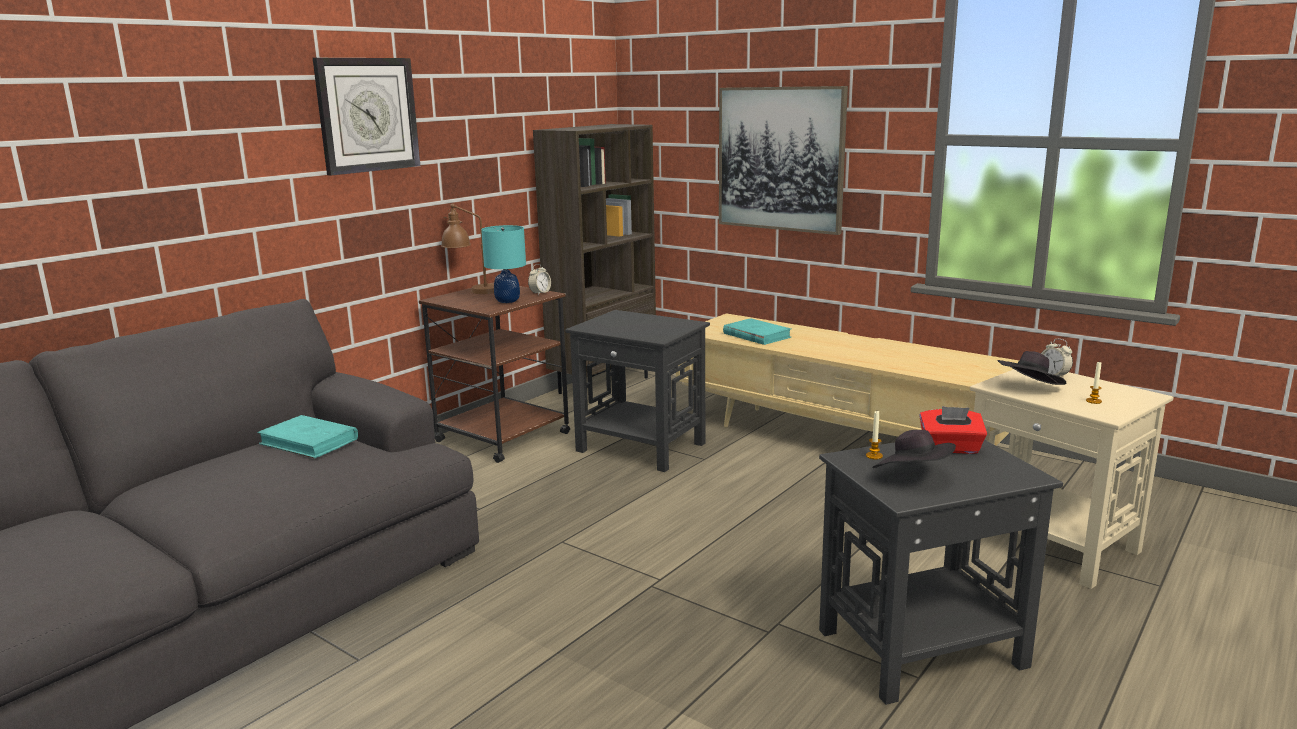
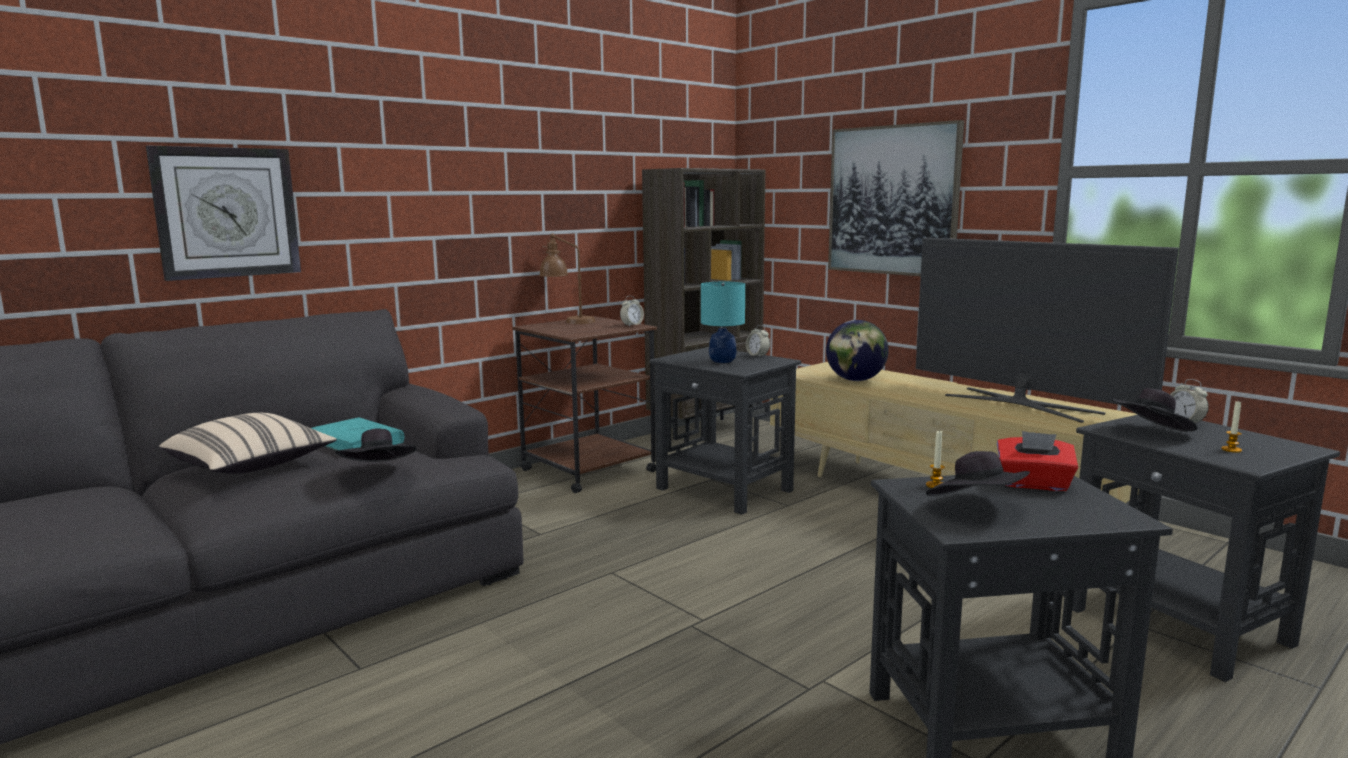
camera: 10 degrees right, 5 degrees down
(216, 479) = (251, 467): none -> beige pillow
(349, 473) = (379, 471): none -> black hat
(367, 115) = (470, 141): wall clock -> wall clock (227, 212)
(506, 301) = (594, 330): turquoise table lamp -> turquoise table lamp (721, 361)
(667, 319) = (757, 356): none -> alarm clock
(756, 335) = (855, 380): turquoise book -> globe
(910, 354) = (1021, 404): none -> television
(1051, 545) = (1179, 626): beige side table -> black side table

